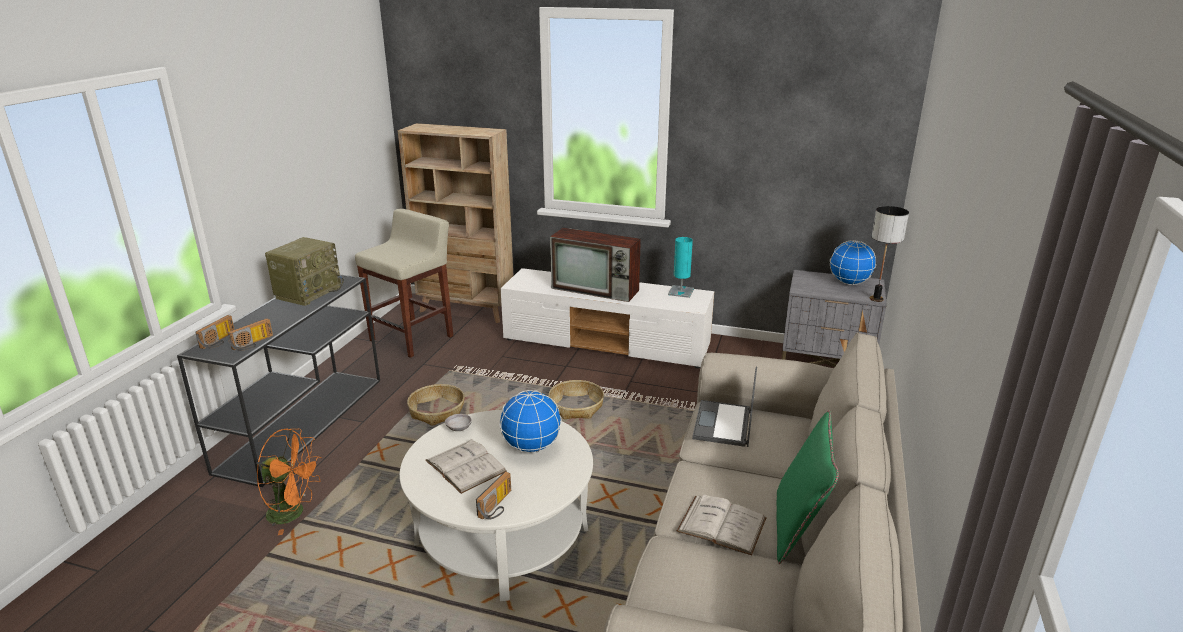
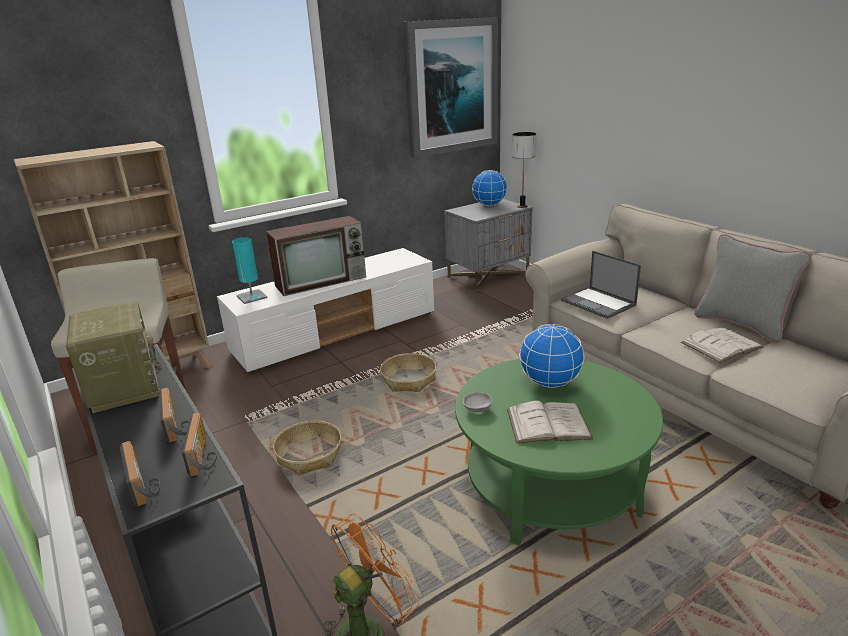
camera: 50 degrees left, 0 degrees up
(497, 506) = (630, 426): radio -> radio (177, 425)
(502, 536) = (551, 484): white coffee table -> green coffee table
(681, 292) = (384, 257): turquoise table lamp -> turquoise table lamp (252, 297)
(797, 529) = (741, 324): green pillow -> grey pillow
(830, 132) = (451, 87): none -> picture

